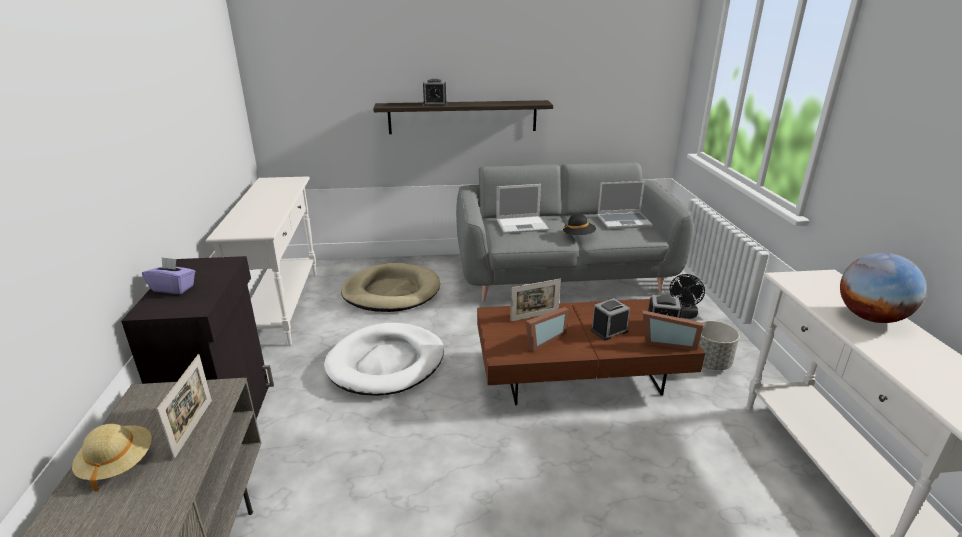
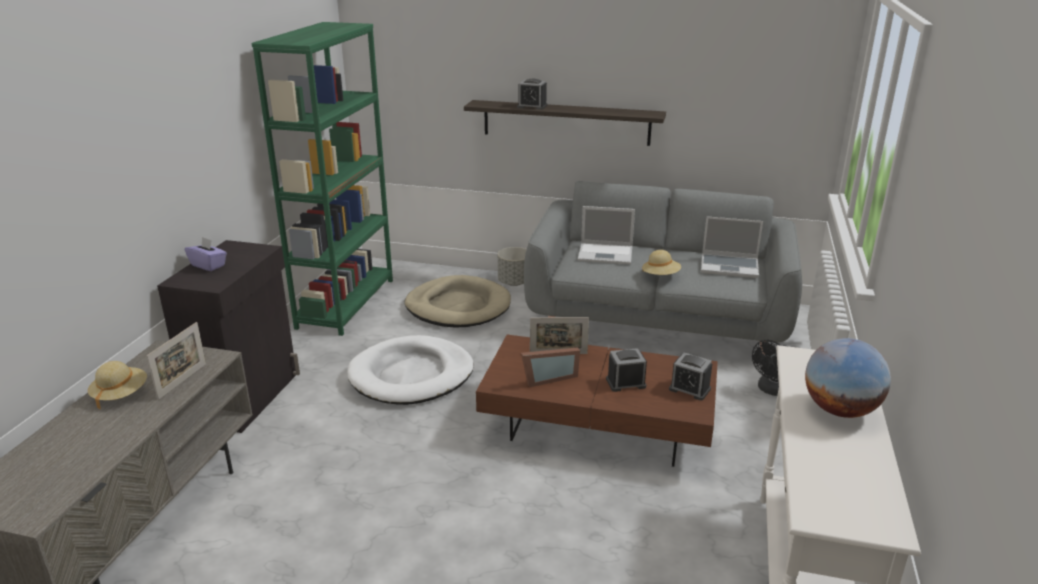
camera: 20 degrees right, 0 degrees up
(283, 306) = (346, 303): white console table -> green bookcase
(578, 236) = (660, 276): black hat -> beige hat
(667, 342) = (680, 406): picture frame -> none
(710, 363) = (758, 447): grey planter -> grey planter (514, 282)

